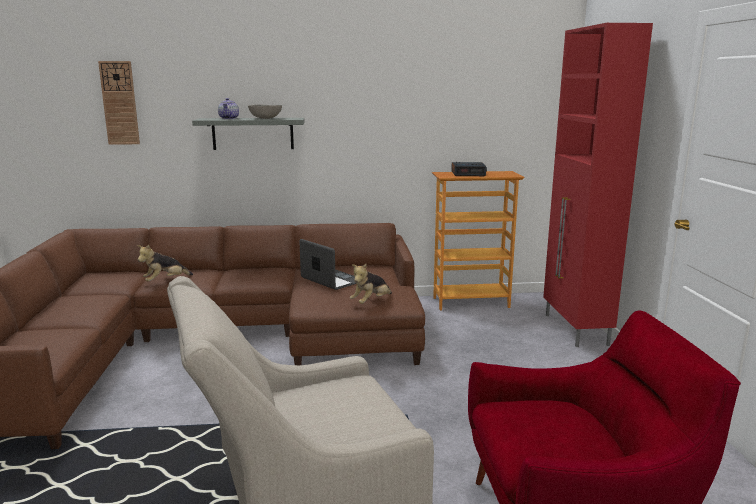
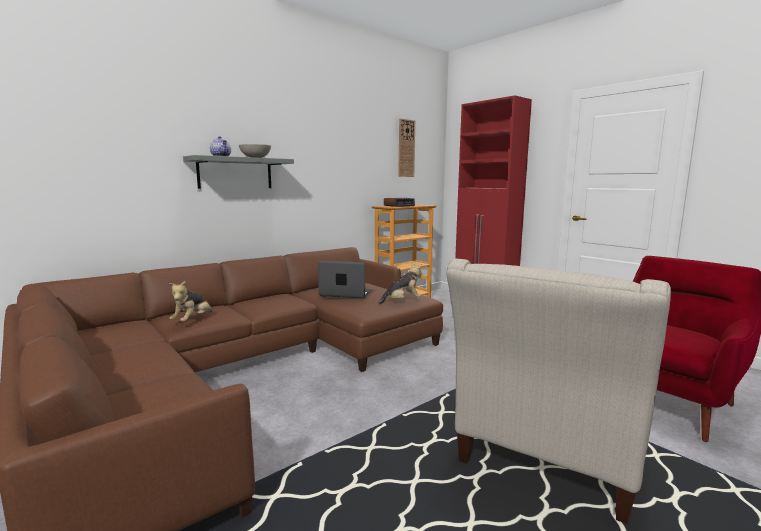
camera: 35 degrees left, 5 degrees down
(119, 103) = (90, 135): wall clock -> wall clock (406, 148)
(371, 302) = (402, 301): plush toy -> plush toy turned 120 degrees counterclockwise

